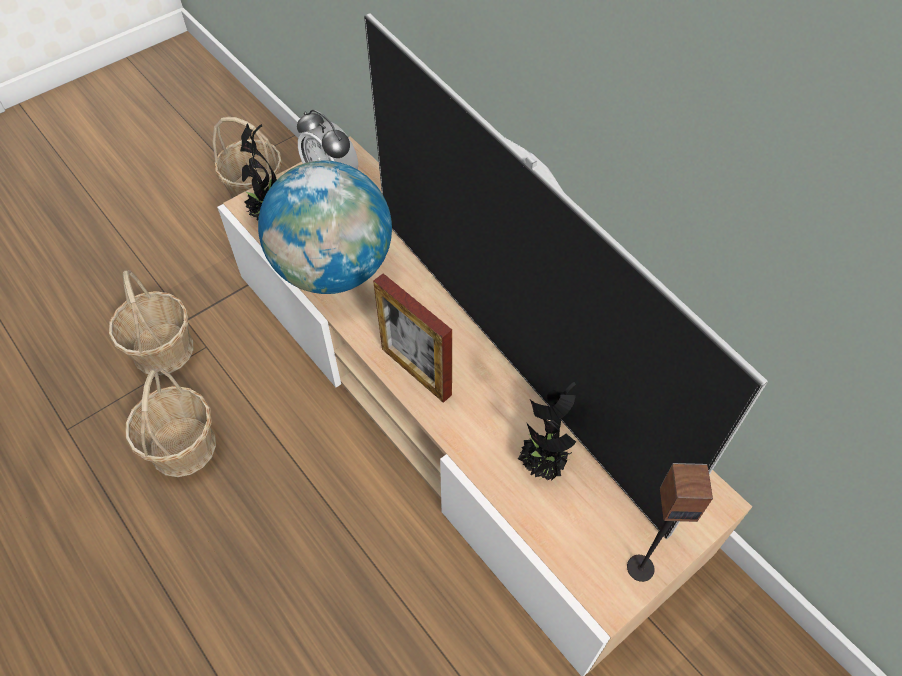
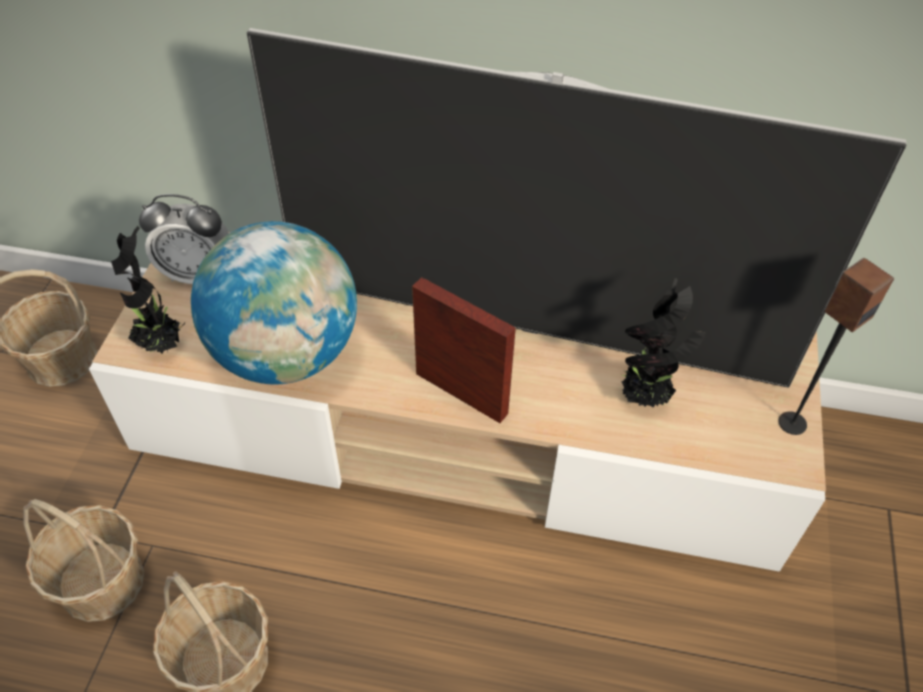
camera: 40 degrees left, 5 degrees down
(416, 371) = (461, 393): picture frame -> picture frame turned 150 degrees counterclockwise

